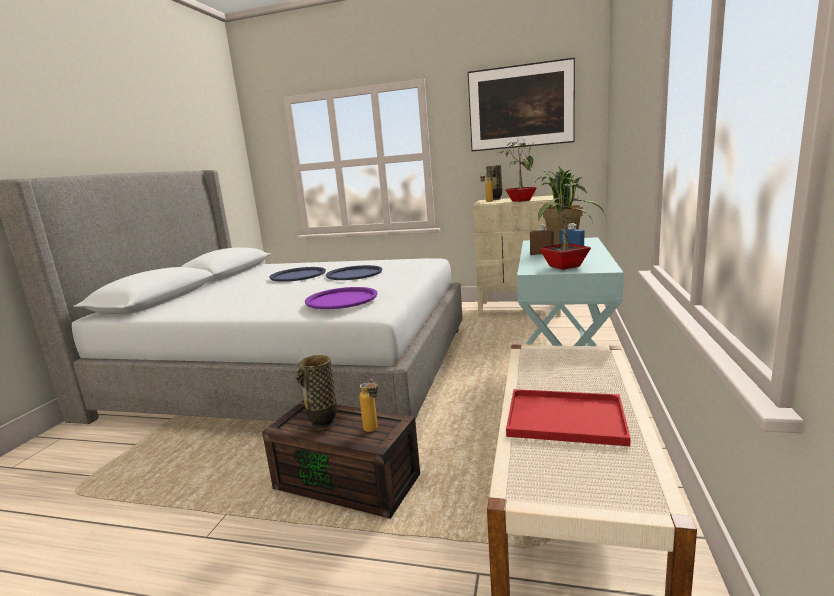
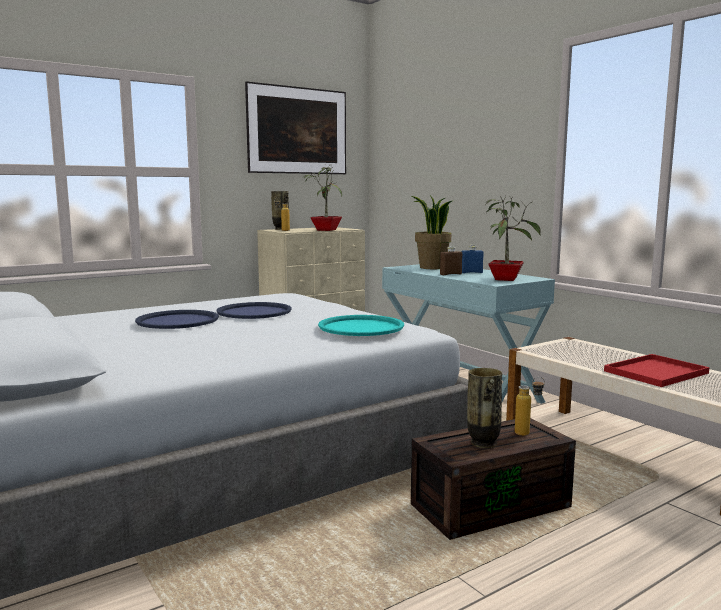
camera: 50 degrees left, 5 degrees down
(342, 299) = (361, 327): purple tray -> turquoise tray

